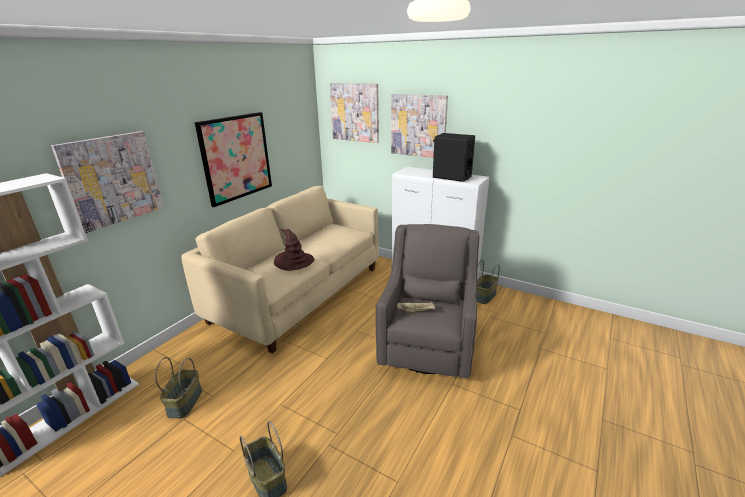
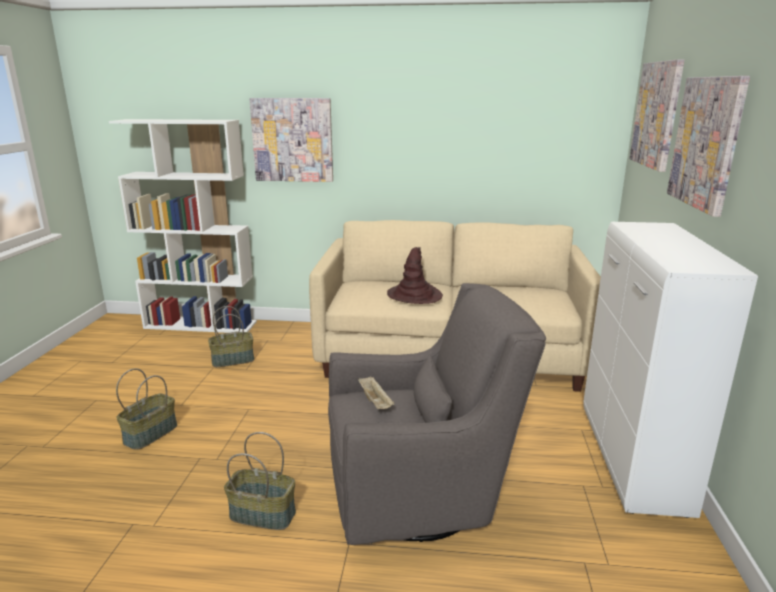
camera: 65 degrees right, 5 degrees down
(236, 157) = (444, 151): picture -> none
(451, 177) = (676, 251): black speaker -> none
(484, 296) = (654, 541): basket -> basket (263, 514)

